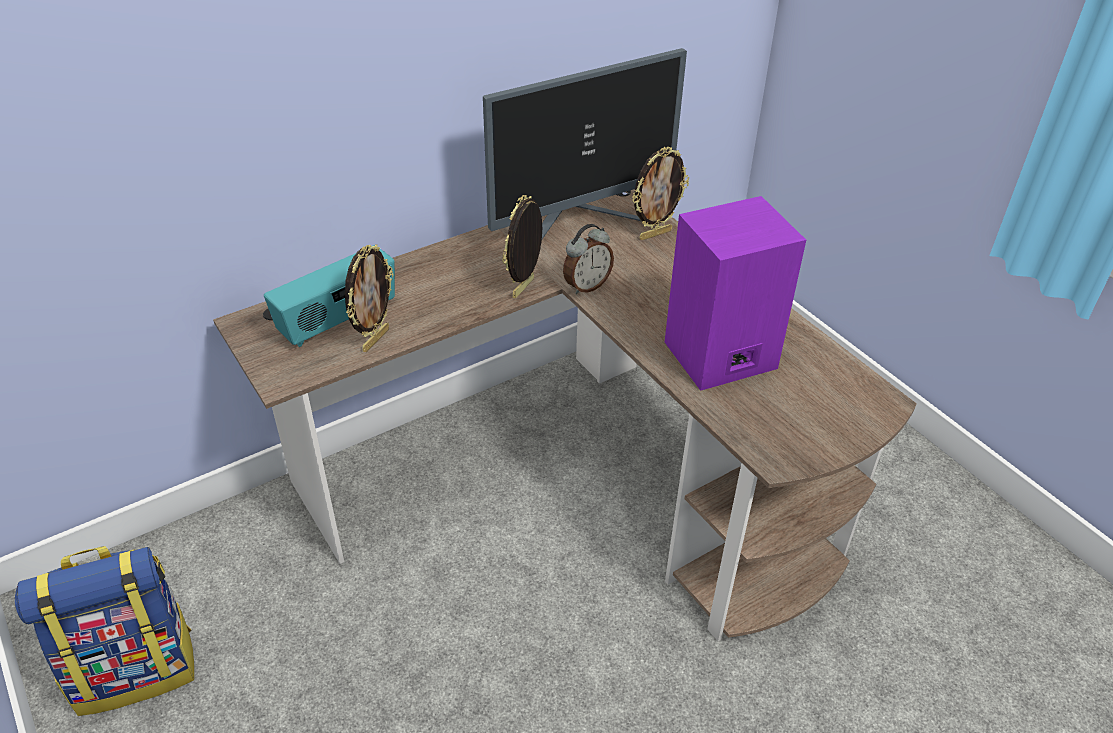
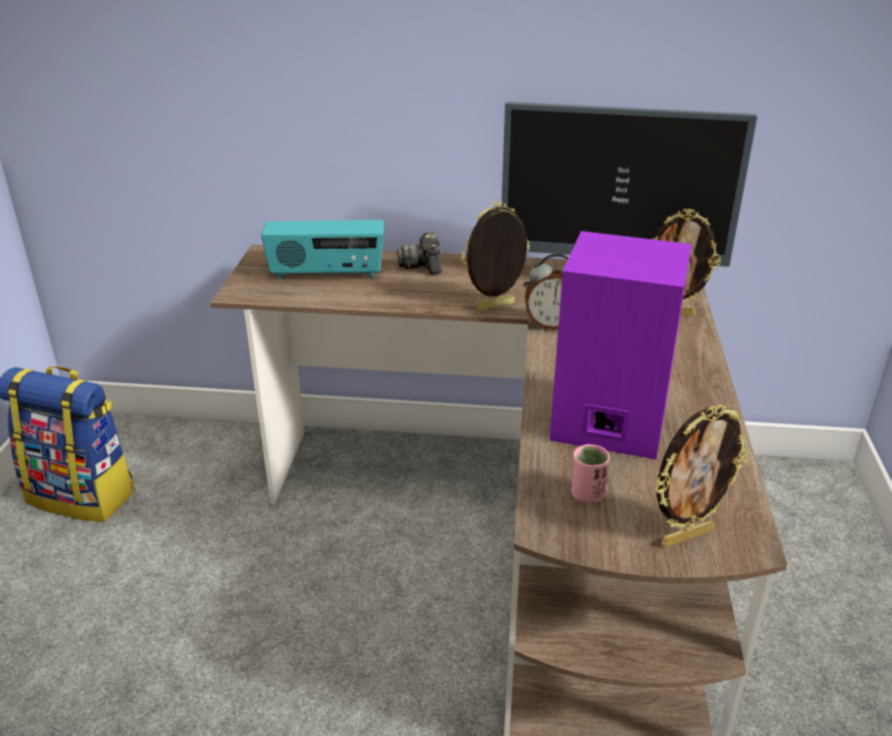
camera: 40 degrees right, 10 degrees down
(375, 339) = (334, 295): picture frame -> picture frame (686, 536)
(413, 271) = (423, 265): none -> camera
(769, 420) = (587, 494): none -> pink cup

